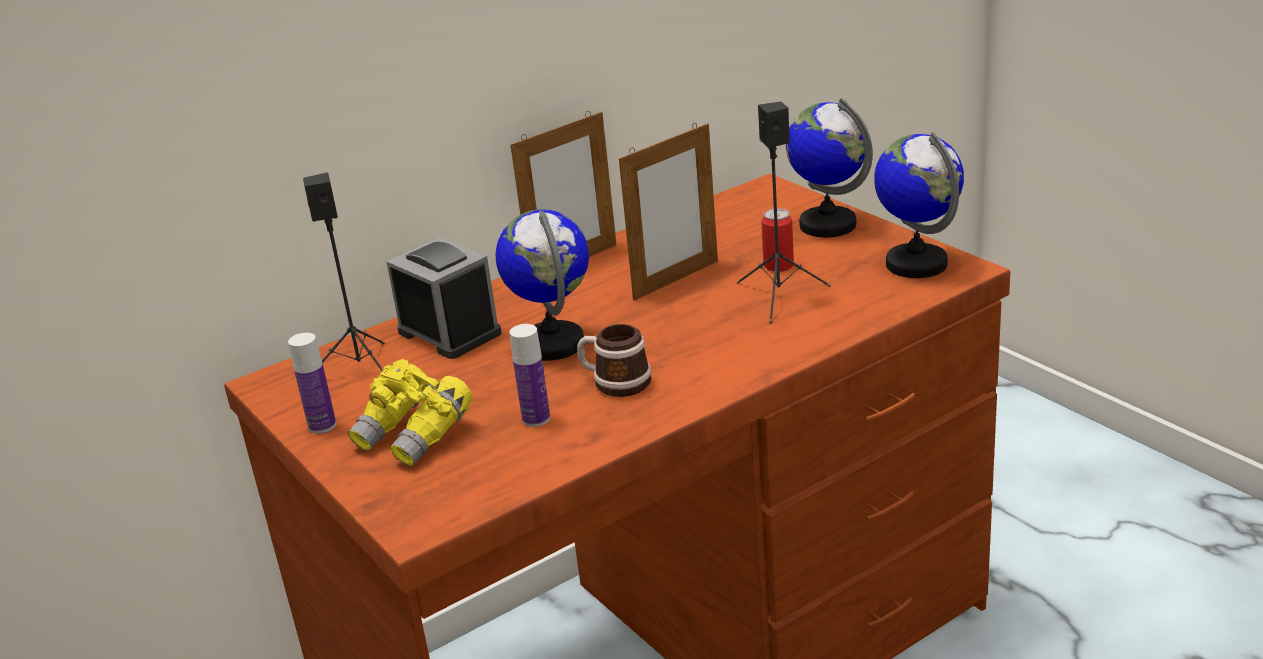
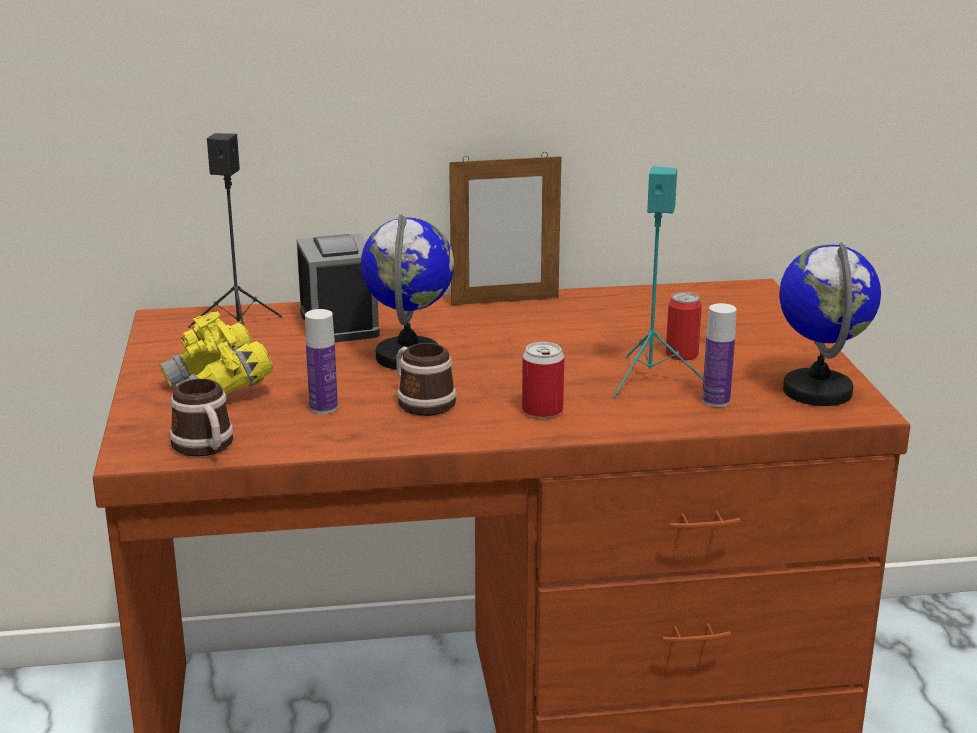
camera: 25 degrees right, 5 degrees down
(322, 426) = (163, 360): bottle -> bottle (715, 401)
(474, 496) = (205, 448): none -> mug
(676, 280) = (574, 339): picture frame -> none
(726, 354) = (542, 410): none -> can
(779, 297) = (649, 380): black speaker -> turquoise speaker
(827, 224) = (772, 334): globe -> none

